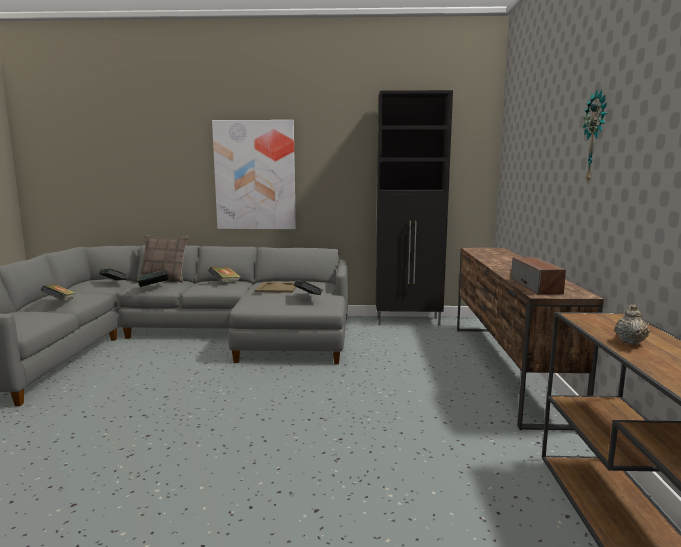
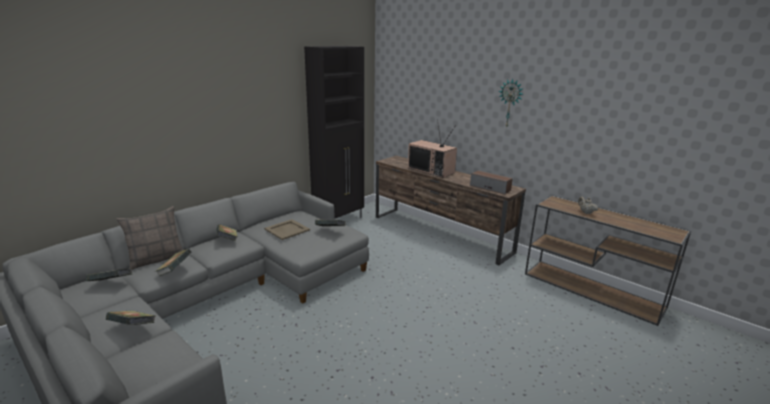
camera: 50 degrees left, 10 degrees up
(255, 175) = (207, 128): picture -> none
(505, 262) = (432, 170): none -> television

